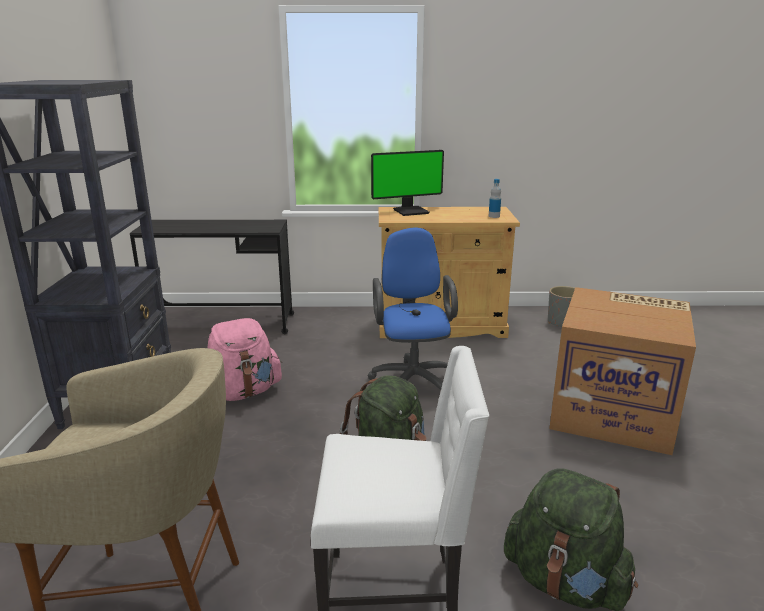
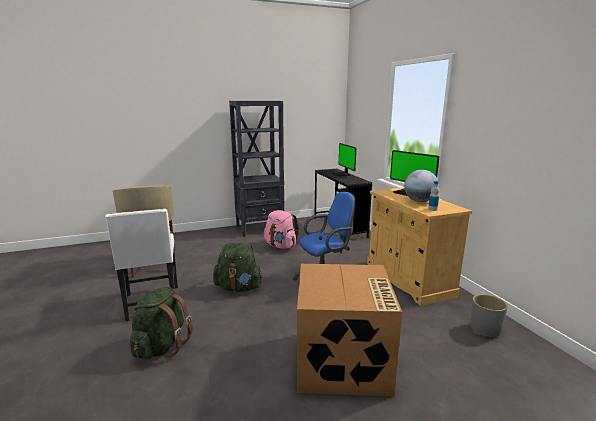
camera: 70 degrees right, 5 degrees down
(204, 224) = (342, 174): none -> monitor
(457, 214) = (419, 201): none -> globe

